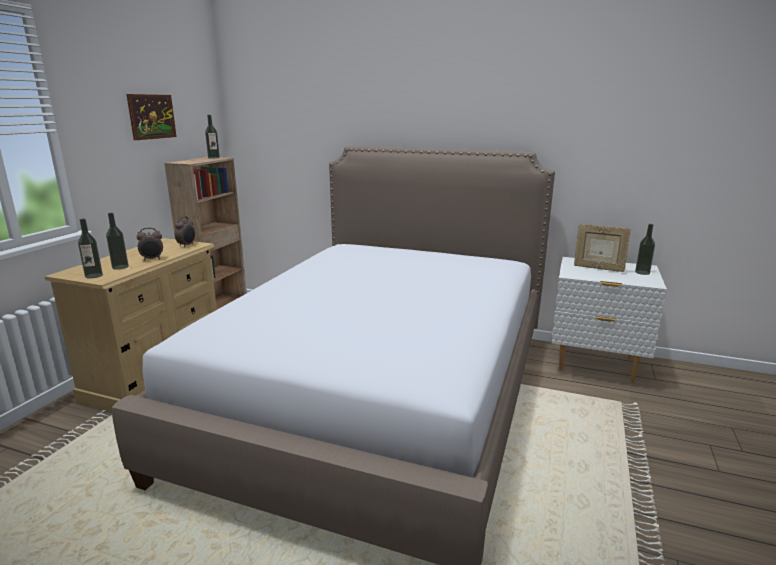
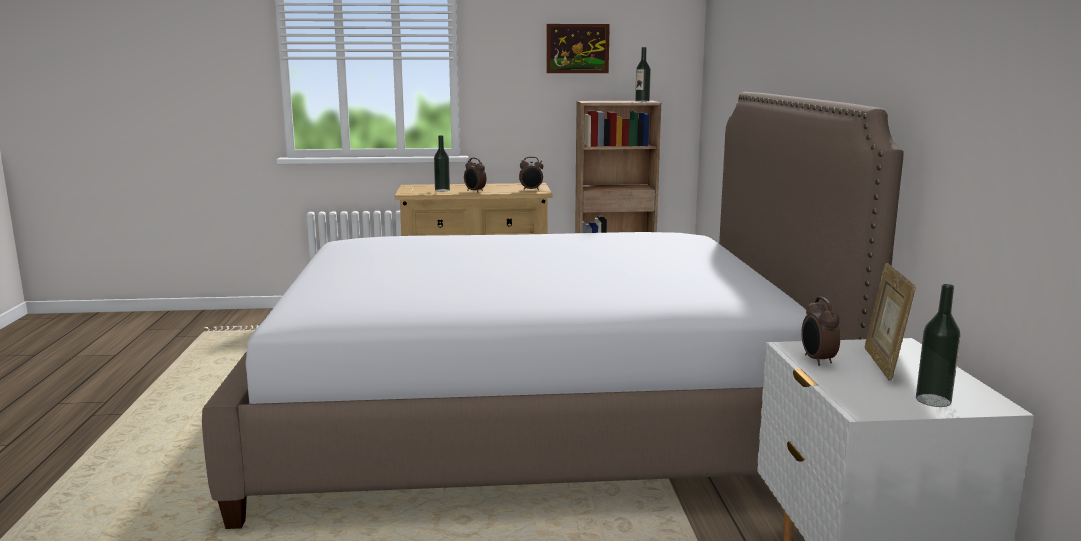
camera: 65 degrees right, 5 degrees down
(94, 276) = (413, 190): bottle -> none
(590, 276) = (817, 360): none -> alarm clock

